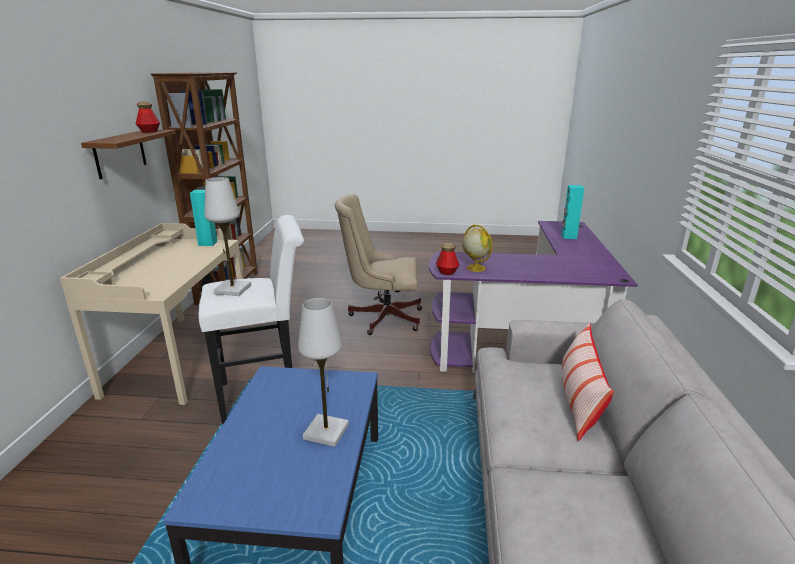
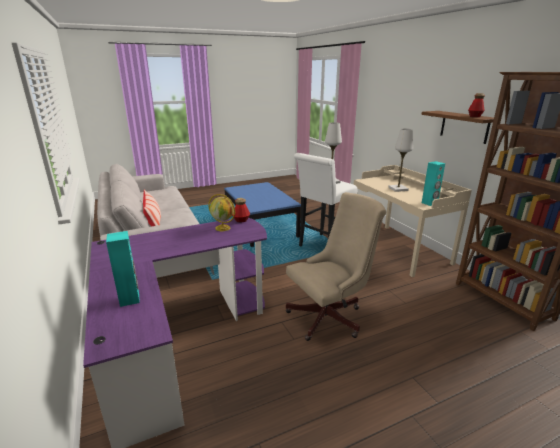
camera: 150 degrees right, 0 degrees up
(326, 431) = (248, 197): white table lamp -> white table lamp (398, 189)

